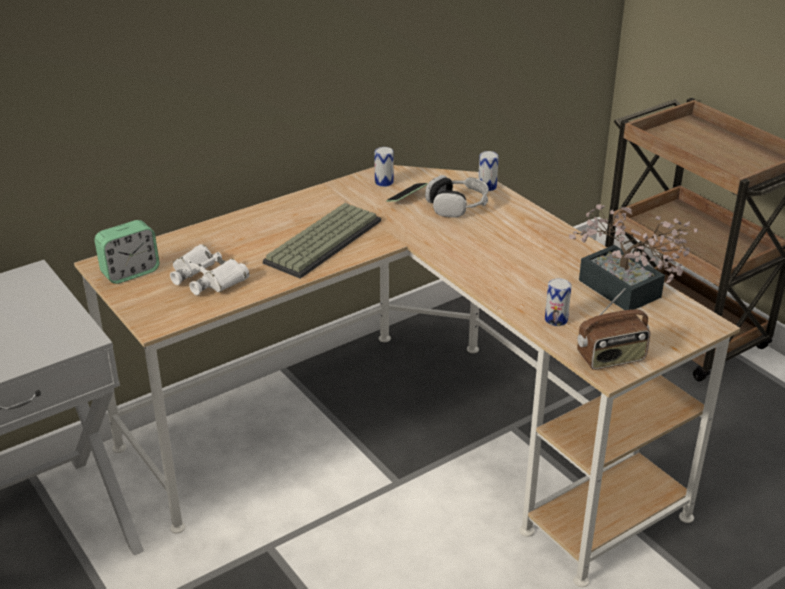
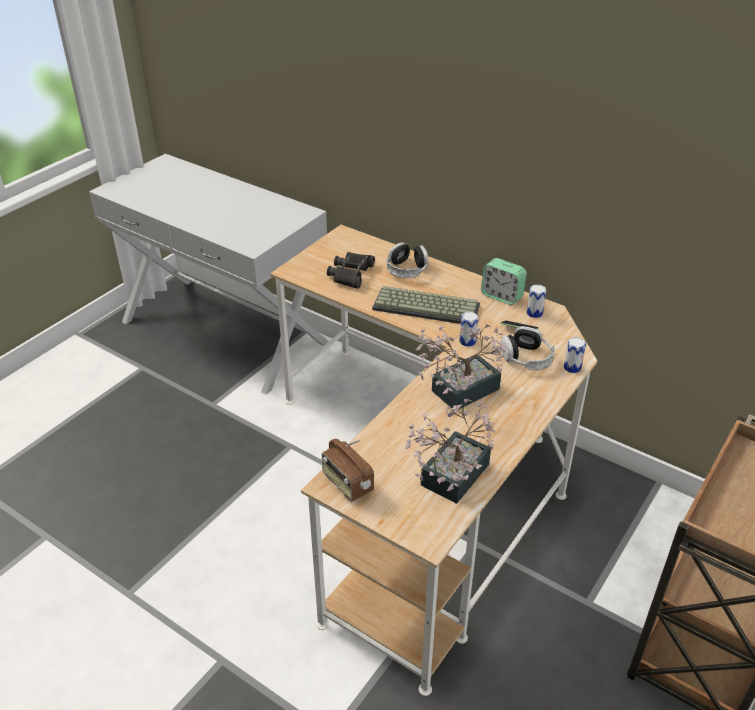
camera: 70 degrees right, 5 degrees up
(130, 272) = (340, 245): alarm clock -> alarm clock (502, 296)
(207, 278) = (351, 274): white binoculars -> black binoculars
(233, 236) = (407, 269): none -> headphones
(492, 257) = (458, 392): none -> potted plant
(556, 319) = (386, 444): can -> can (467, 341)

